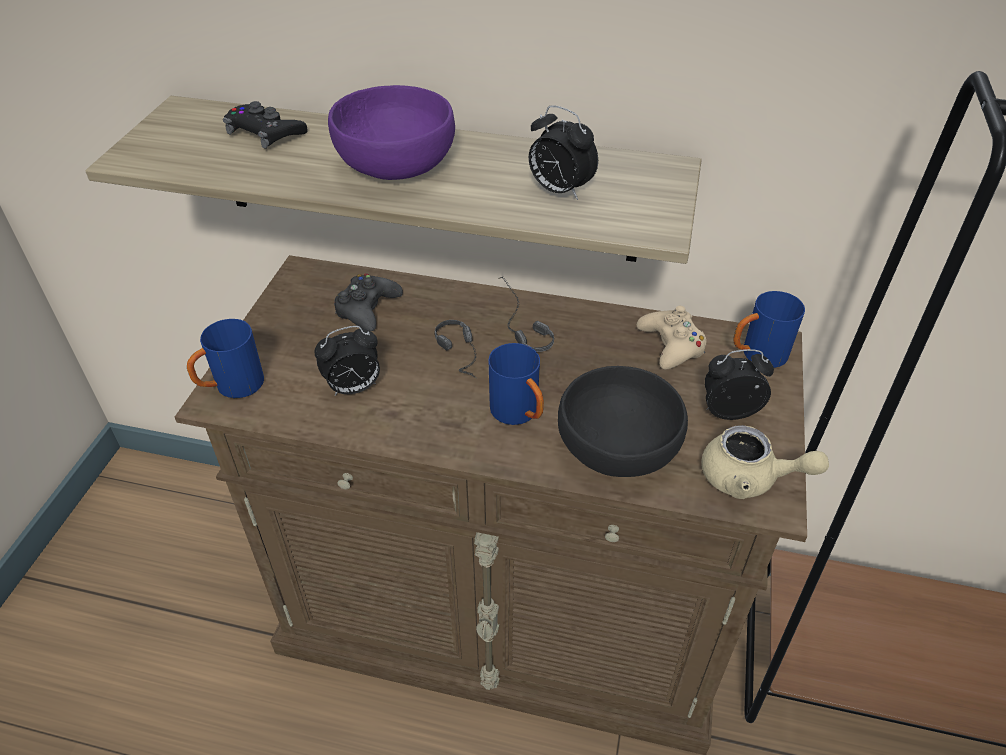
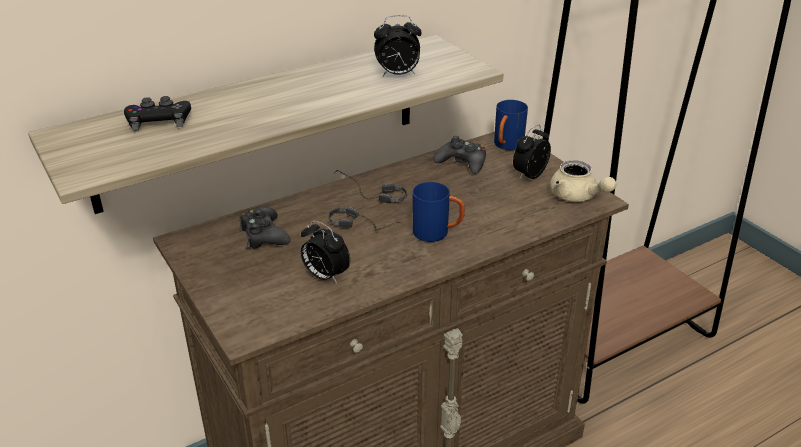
camera: 45 degrees left, 10 degrees down
(231, 387) = (243, 322): blue mug -> none
(353, 388) = (325, 276): alarm clock -> alarm clock turned 105 degrees clockwise
(396, 165) = (284, 100): purple bowl -> none
(619, 448) = (506, 218): black bowl -> none
(671, 345) = (462, 162): beige game controller -> black game controller
(749, 479) = (577, 196): beige teapot -> beige teapot turned 75 degrees clockwise

